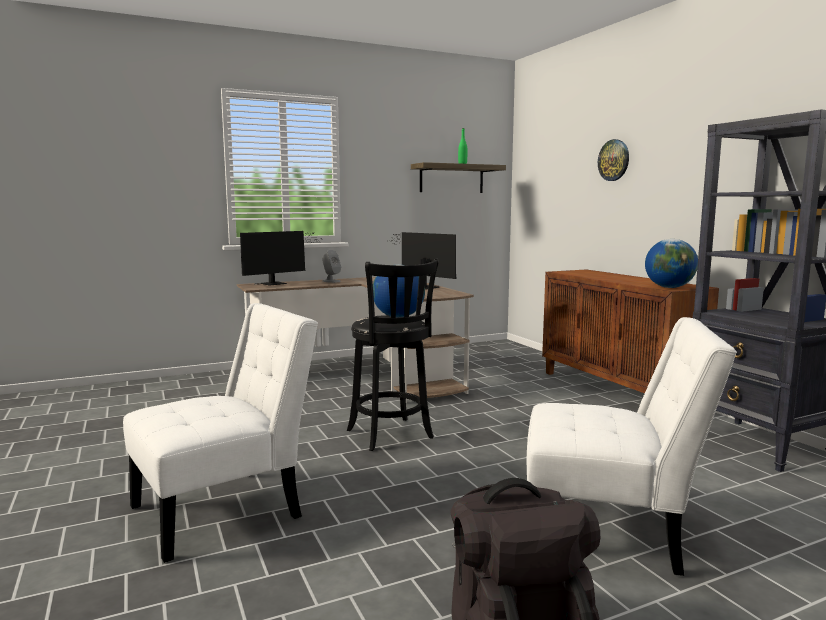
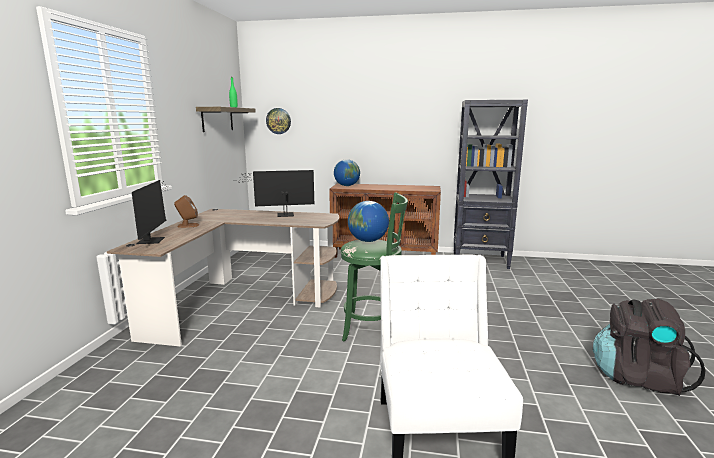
camera: 55 degrees left, 5 degrees up
(331, 281) = (188, 225): grey speaker -> brown speaker
(391, 435) = (372, 329): black stool -> green stool
(609, 530) = (543, 319): white chair -> none
(614, 160) = (353, 110): wall clock -> wall clock (278, 121)
(669, 287) = (429, 189): globe -> globe (347, 186)

